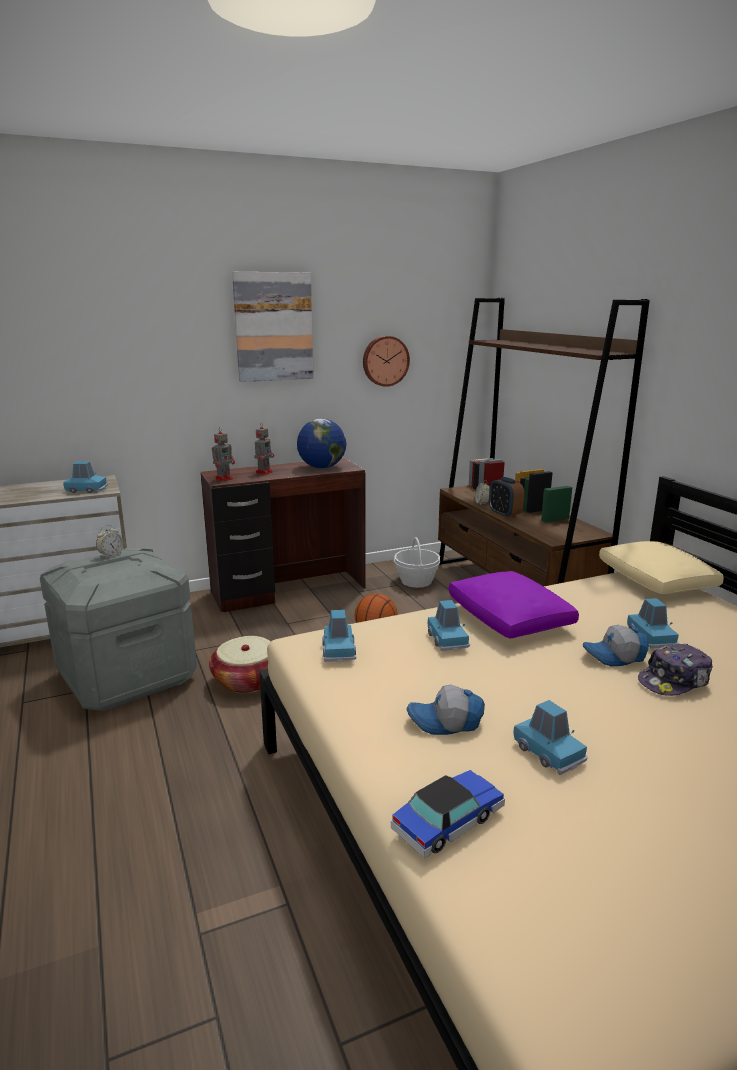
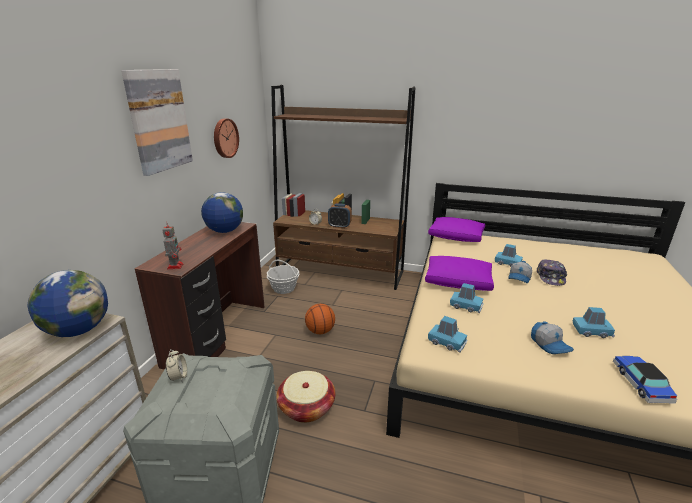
camera: 50 degrees left, 5 degrees up
(87, 490) = (78, 330): blue toy car -> globe
(264, 472) = (192, 249): toy robot -> none
(446, 722) = (550, 344): cap -> cap turned 60 degrees counterclockwise
(656, 581) = (456, 237): beige pillow -> purple pillow

